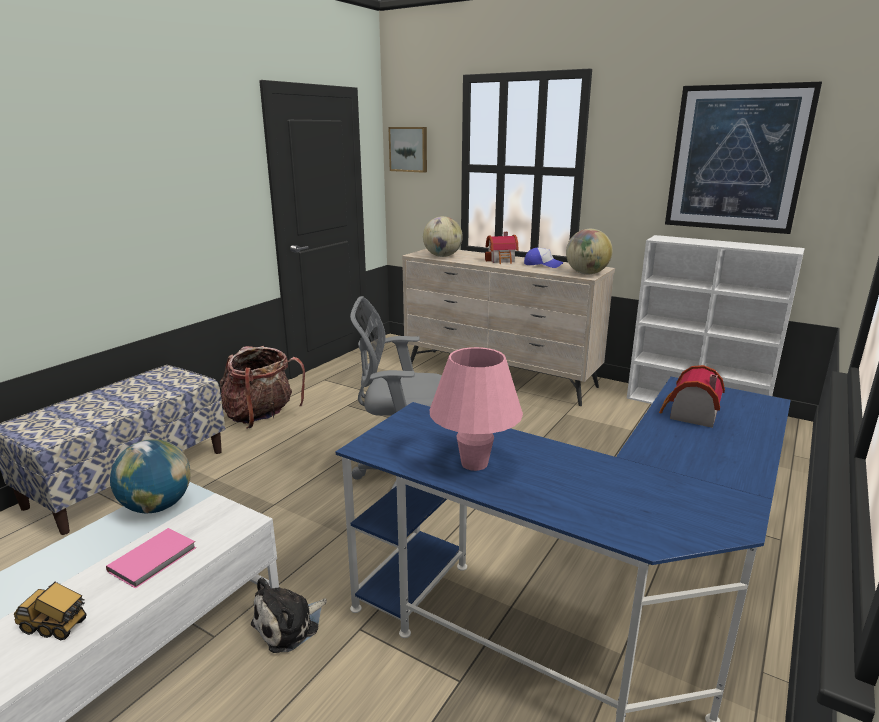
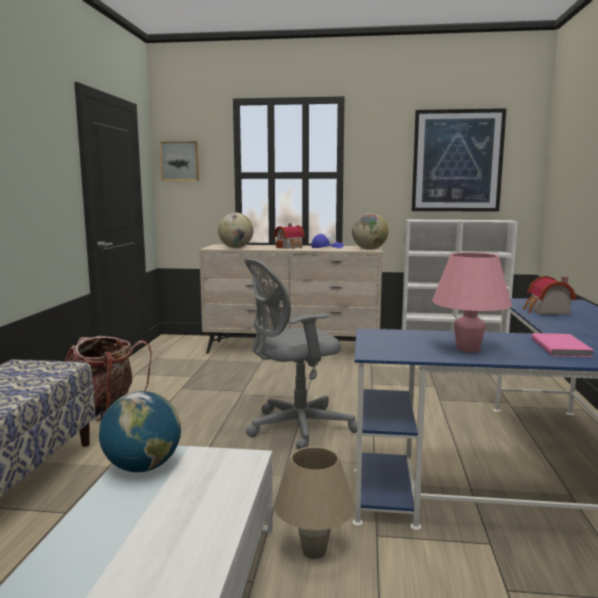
camera: 25 degrees left, 10 degrees down
(56, 627) = (169, 576): toy truck -> none
(155, 559) = (200, 502): pink book -> pink book (562, 347)
(289, 625) = (314, 551): plush toy -> beige table lamp

